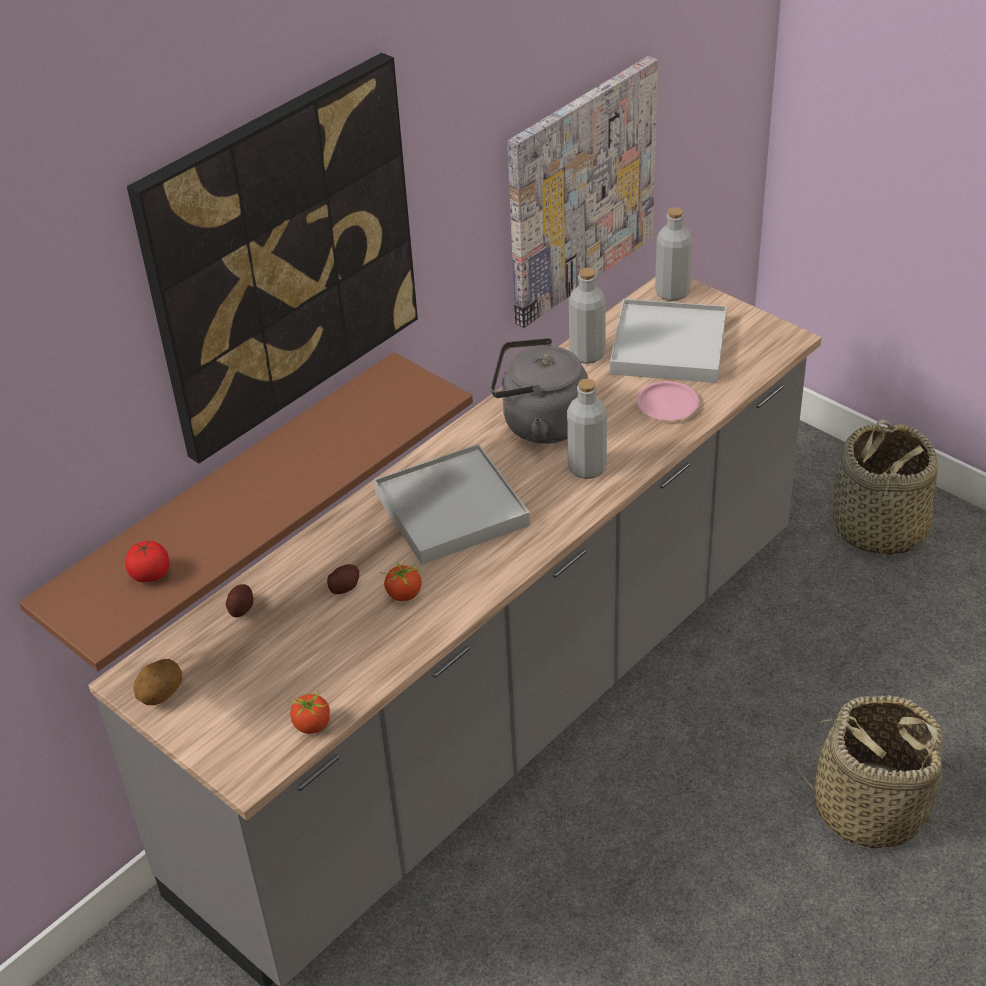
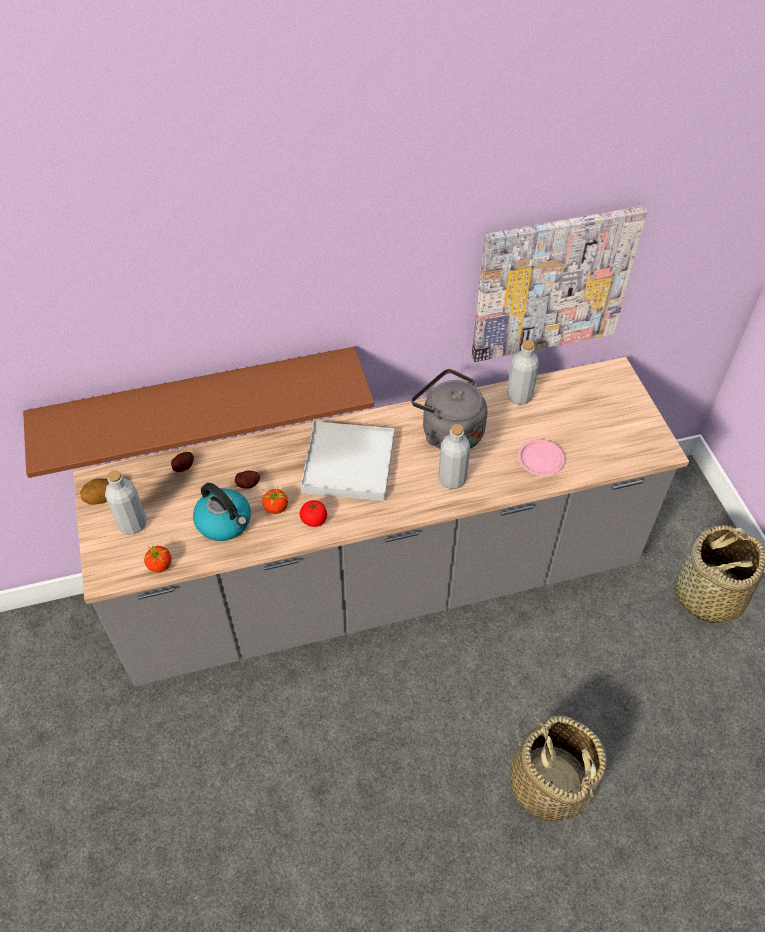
camera: 30 degrees right, 10 degrees up
(150, 574) = (98, 430): tomato -> tomato (314, 520)
(282, 257) = (257, 262): picture -> none
(353, 640) = (225, 522): none -> kettle
(669, 346) = (577, 417): white tray -> none
(672, 292) = (612, 377): grey bottle -> grey bottle (132, 524)

